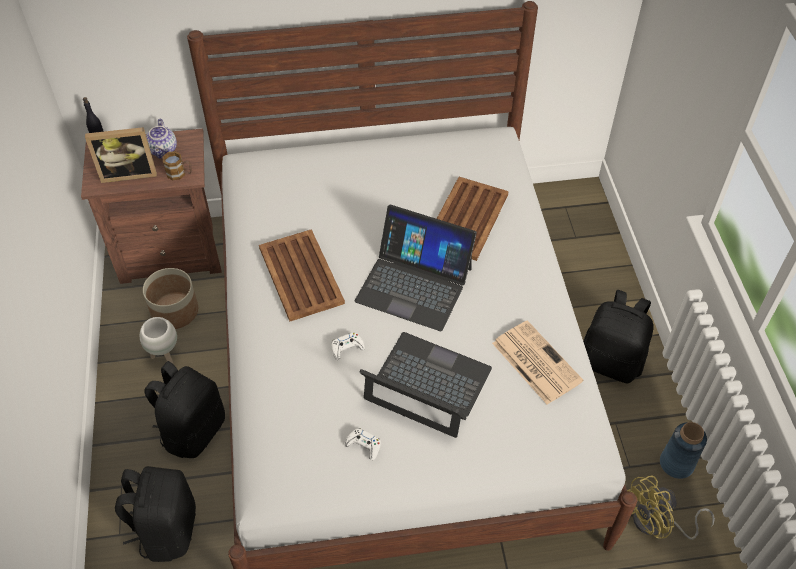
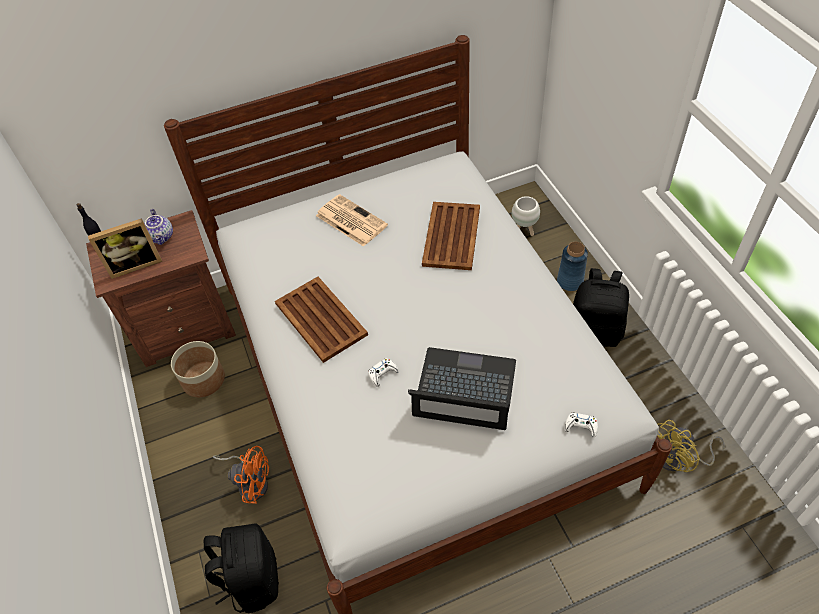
camera: 10 degrees left, 0 degrees up
(165, 356) = (206, 421): white planter -> white planter (524, 231)
(180, 174) = (183, 254): mug -> none
(193, 430) = (251, 482): black backpack -> orange fan
(364, 445) = (425, 458): white game controller -> white game controller (580, 426)
(414, 284) = (424, 303): laptop -> none
(535, 361) = (551, 345): newspaper -> newspaper (350, 220)
(676, 464) = (676, 404): blue vase -> blue vase (570, 281)

